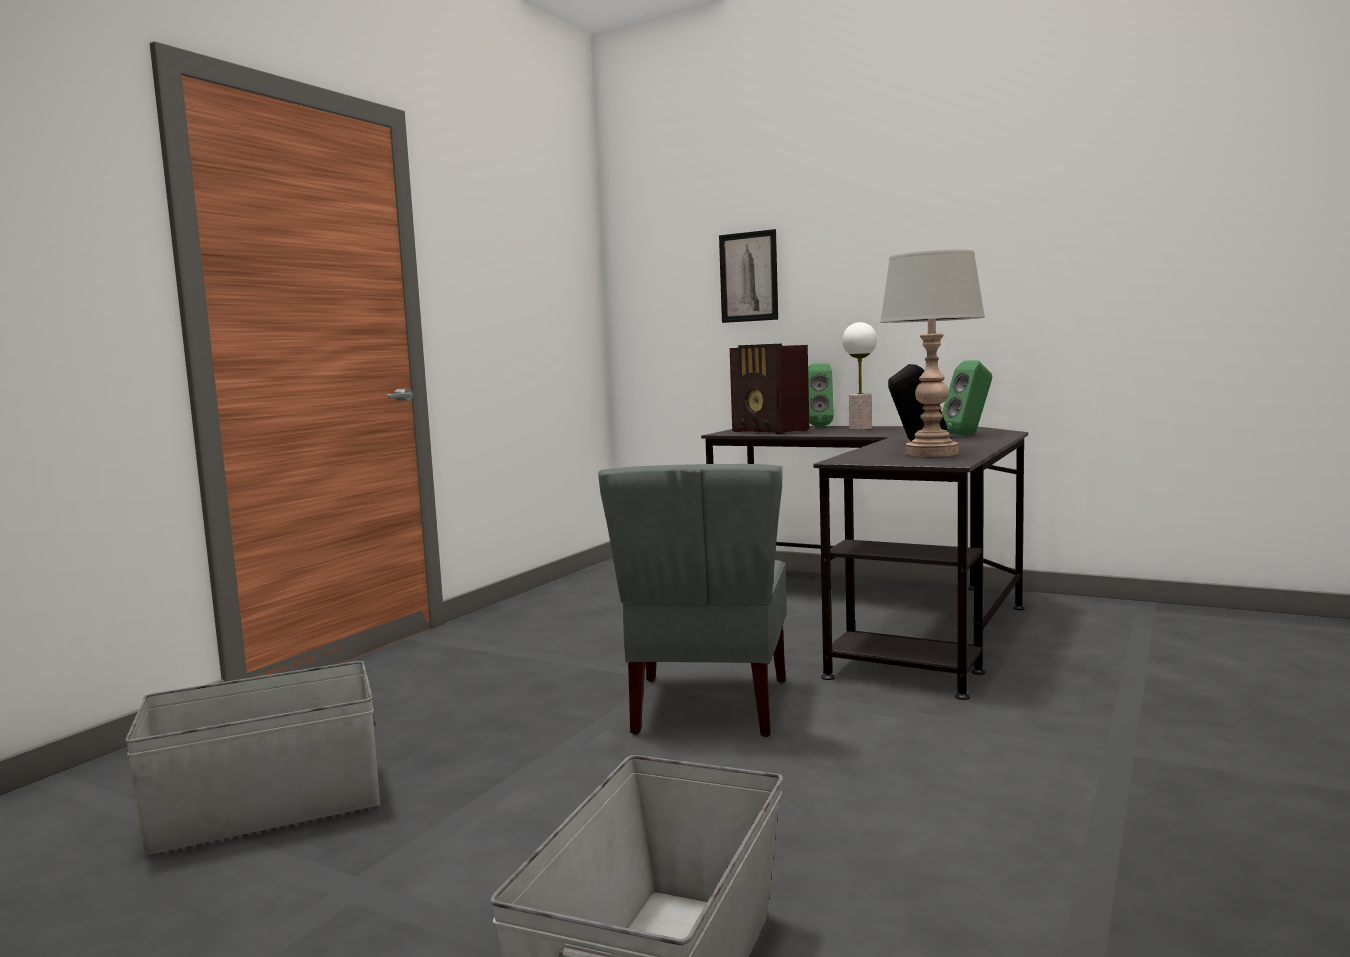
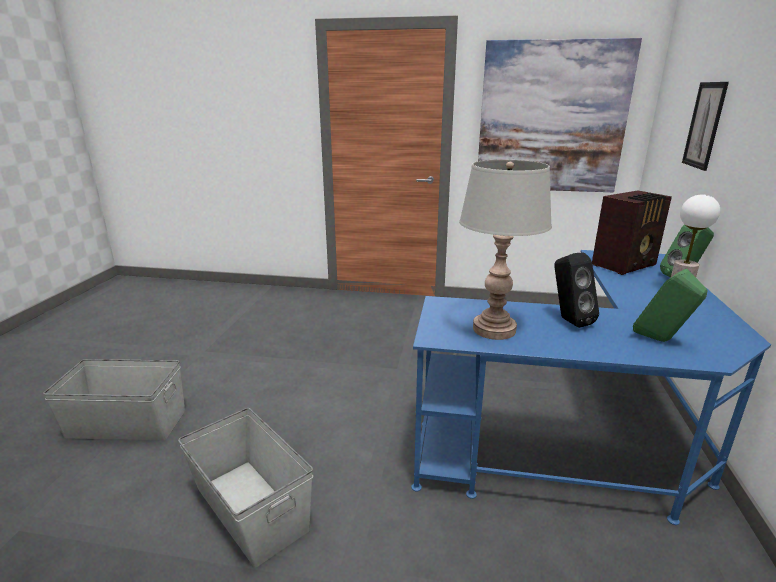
camera: 70 degrees right, 15 degrees up
(269, 807) = (250, 322): grey storage box -> grey storage box (250, 509)
(525, 287) = (551, 118): none -> picture
(708, 707) = (364, 390): grey chair -> none
(770, 431) = (625, 265): radio -> radio turned 150 degrees counterclockwise
(881, 612) = (583, 434): black desk -> blue desk

